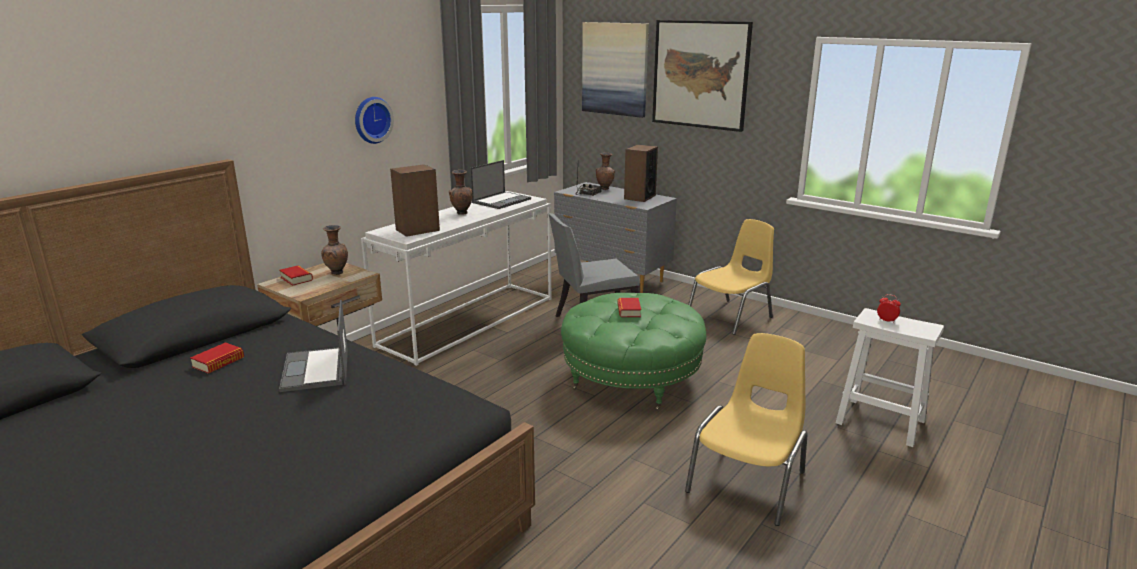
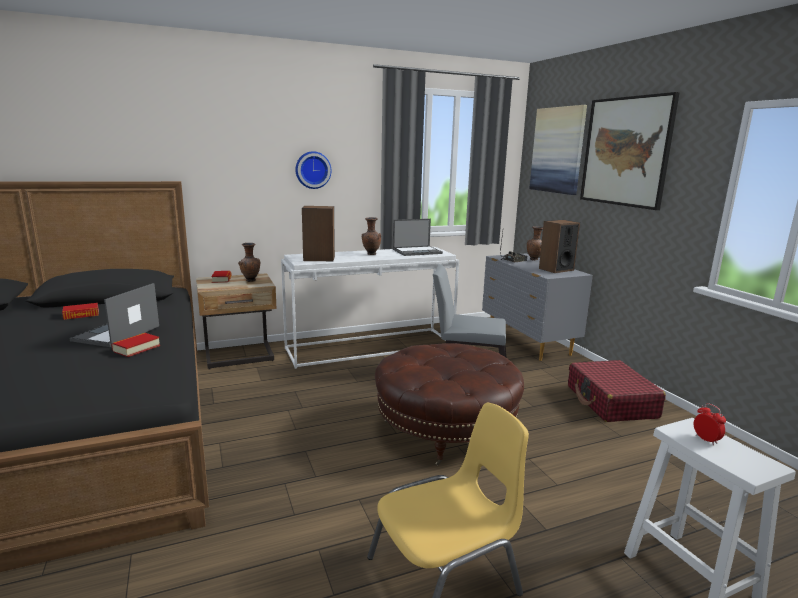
camera: 30 degrees right, 5 degrees down
(629, 311) = (446, 359): book -> book (136, 348)
(631, 379) = (445, 429): green ottoman -> brown ottoman
(731, 316) = (611, 402): yellow chair -> red suitcase

